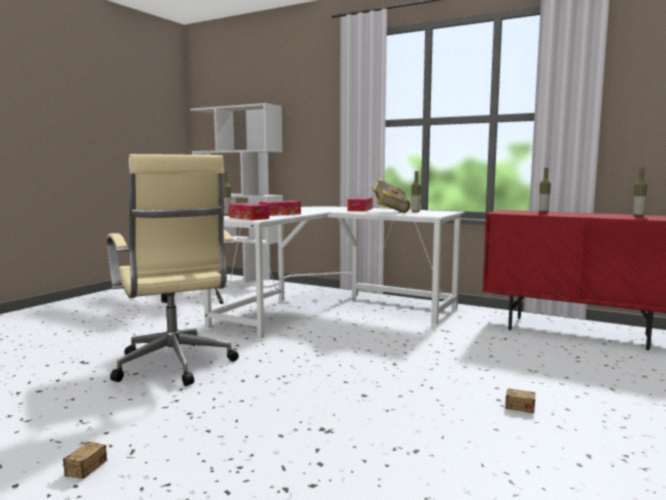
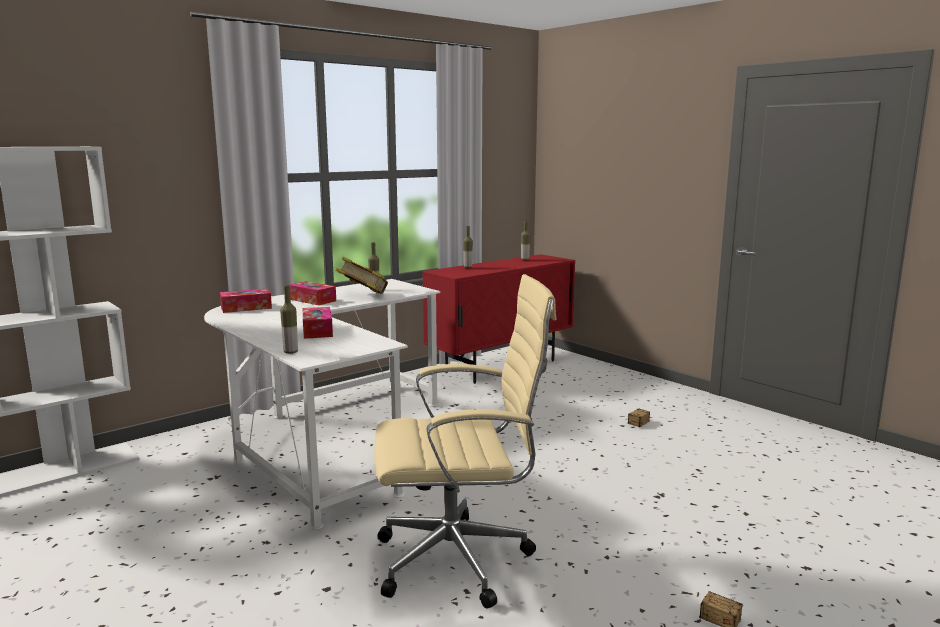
camera: 70 degrees left, 5 degrees up
(248, 218) = (352, 345): tissue box -> tissue box (246, 308)

